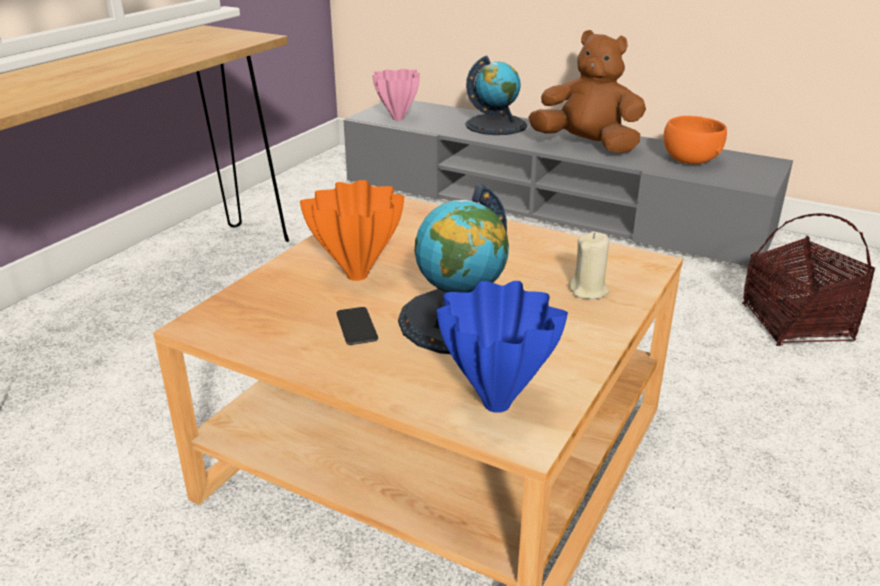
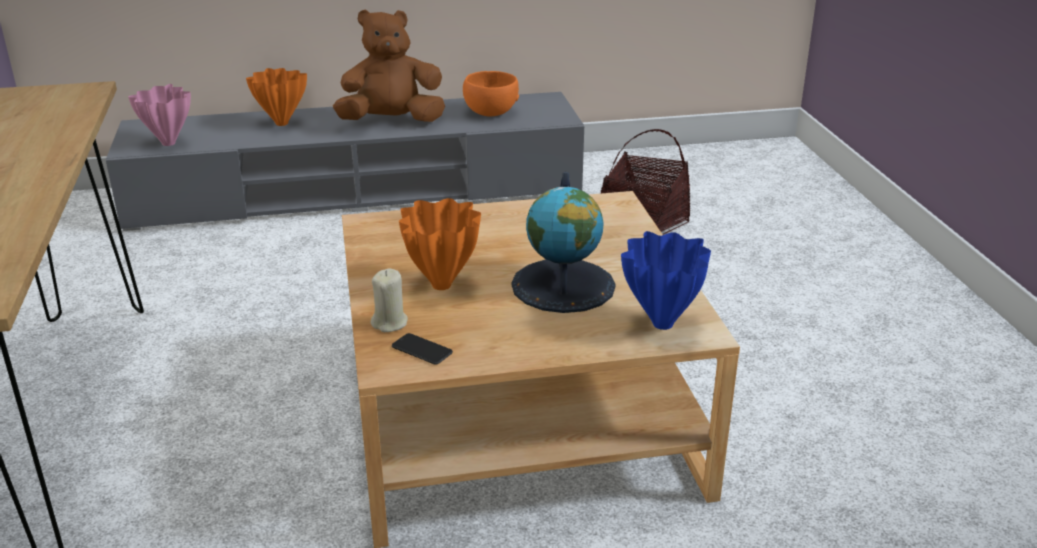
camera: 40 degrees left, 0 degrees up
(356, 327) = (503, 319): phone -> phone (422, 350)
(496, 125) = (280, 123): globe -> orange vase
(589, 291) = (610, 234): beige candle -> beige candle (390, 323)

